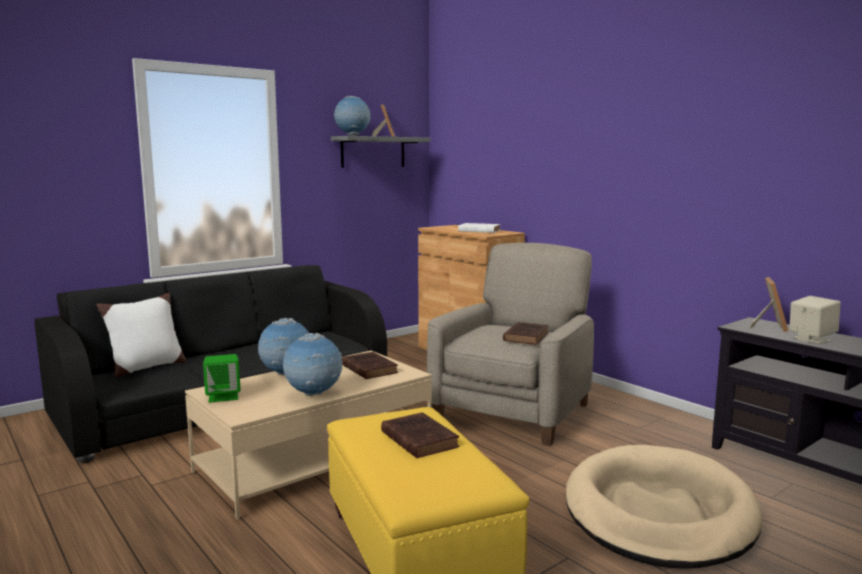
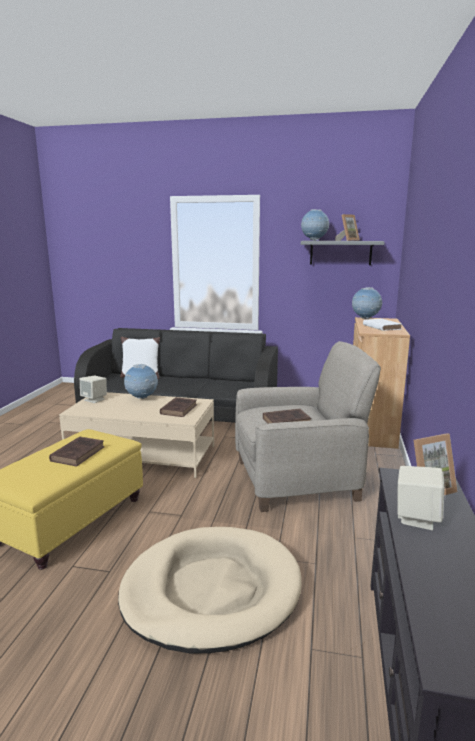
camera: 50 degrees right, 5 degrees up
(223, 396) = (94, 399): green speaker -> beige speaker
(314, 395) = (120, 413): globe -> globe (365, 319)

